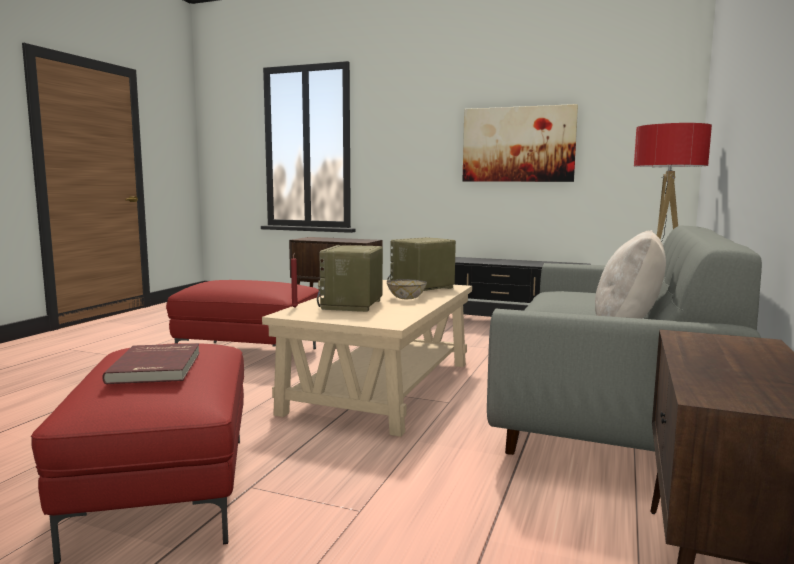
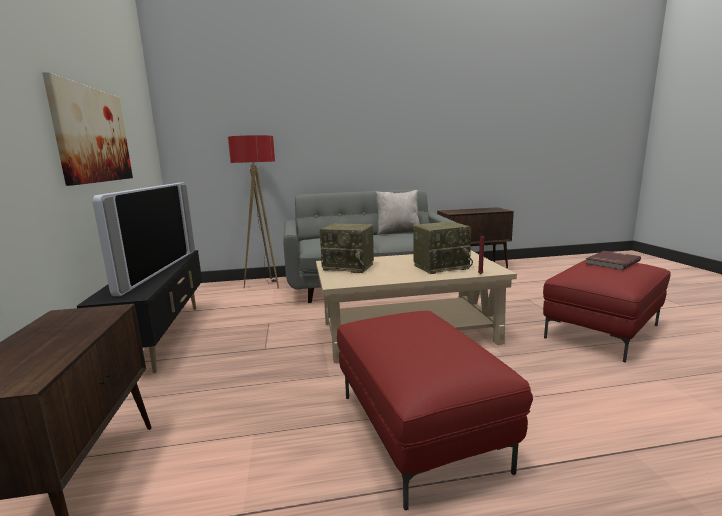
camera: 120 degrees left, 5 degrees up
(406, 298) = (395, 262): bowl -> none
(508, 262) = (156, 270): none -> television

